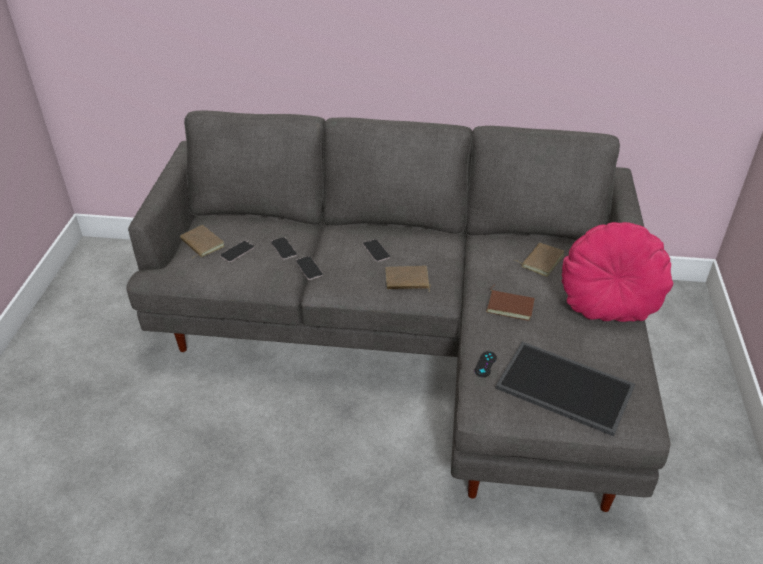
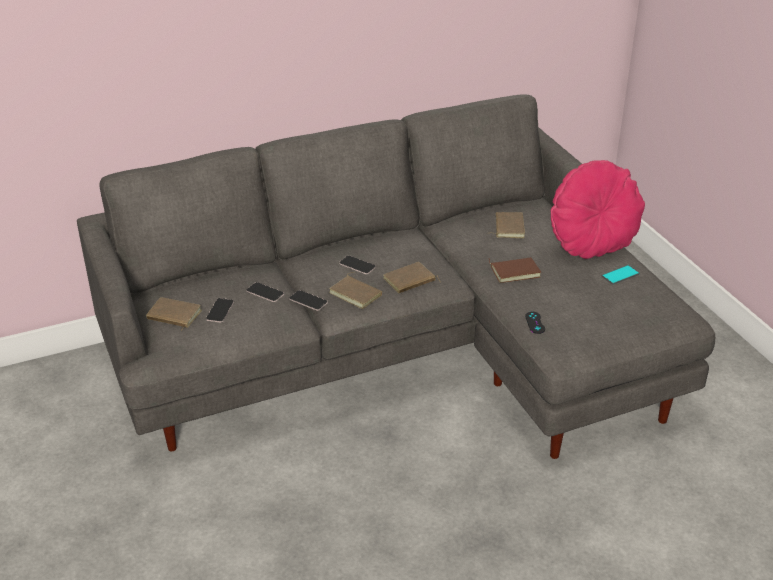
camera: 30 degrees left, 5 degrees down
(353, 276) = (357, 293): none -> brown book
(562, 388) = (609, 318): tray -> none
(612, 348) = (620, 275): none -> phone

